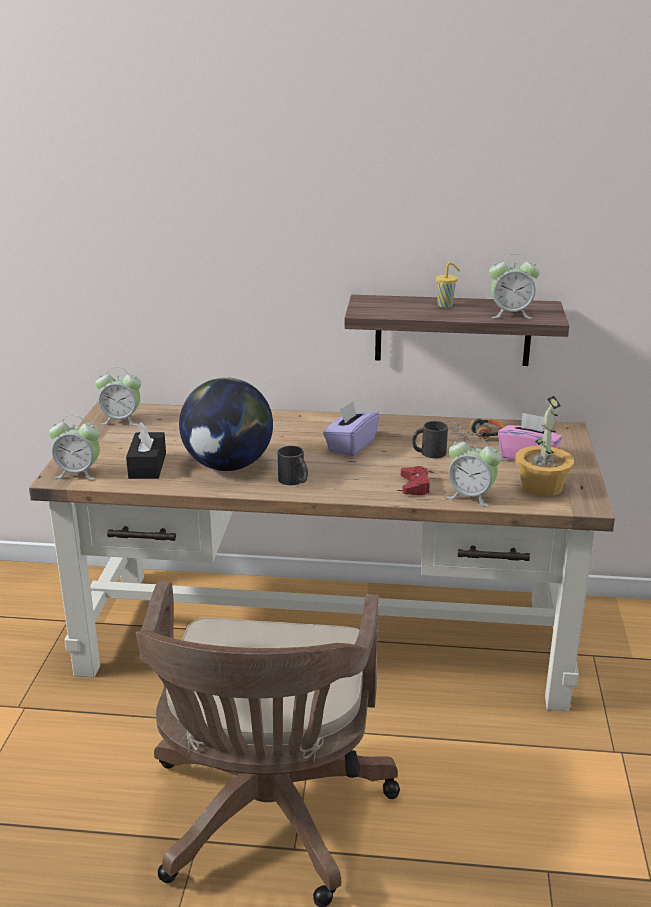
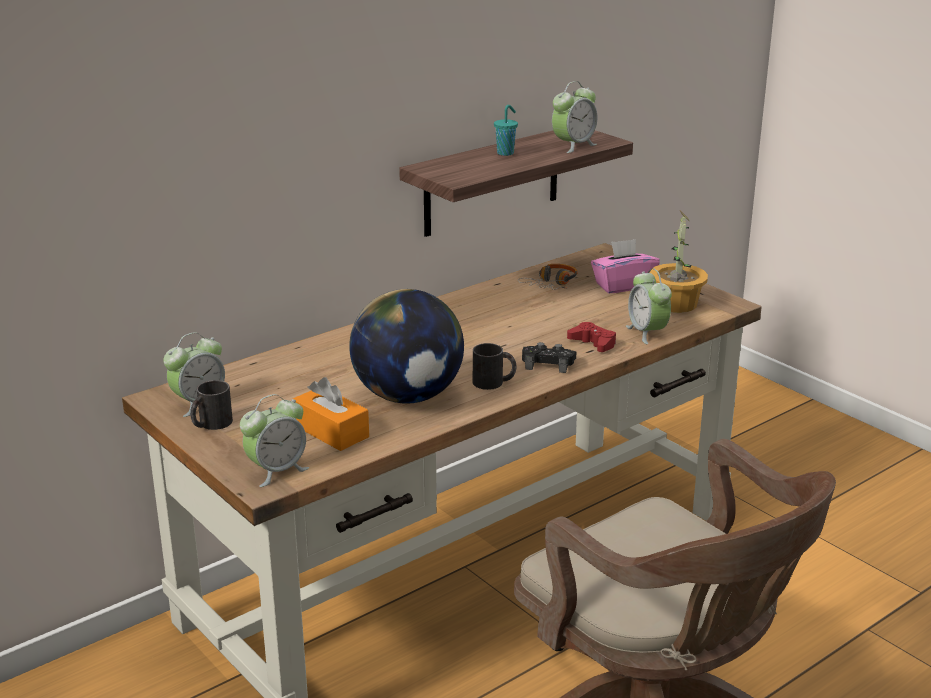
camera: 45 degrees left, 0 degrees up
(147, 466) = (331, 431): black tissue box -> orange tissue box
(350, 446) = (474, 333): purple tissue box -> none
(354, 485) = (548, 364): none -> black game controller
(428, 453) = (547, 312): black mug -> black mug (211, 424)
(446, 305) = (506, 153): yellow cup -> turquoise cup
(471, 496) = (647, 333): alarm clock -> alarm clock turned 90 degrees clockwise

